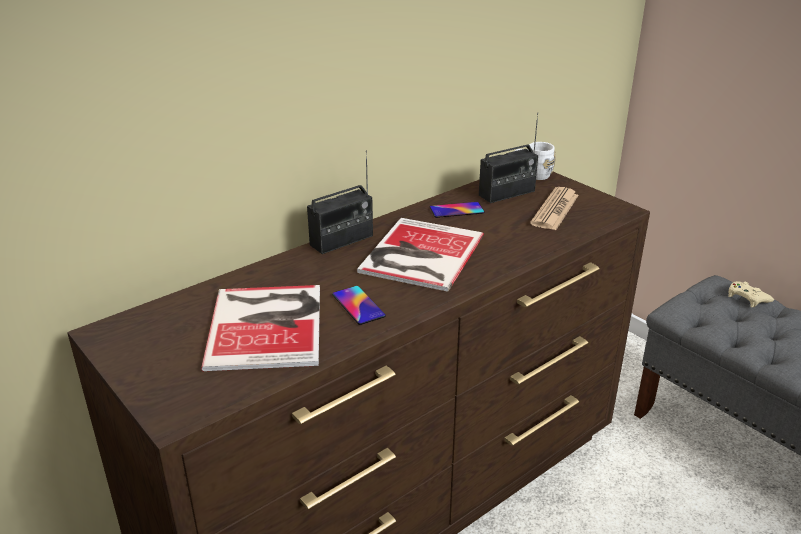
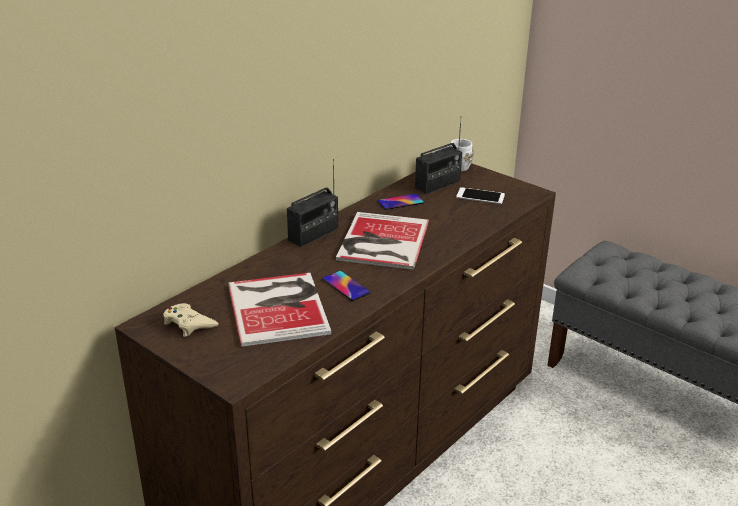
camera: 10 degrees left, 0 degrees up
(555, 209) = (480, 196): newspaper -> phone
(747, 298) = (633, 257): beige game controller -> beige game controller (189, 324)

